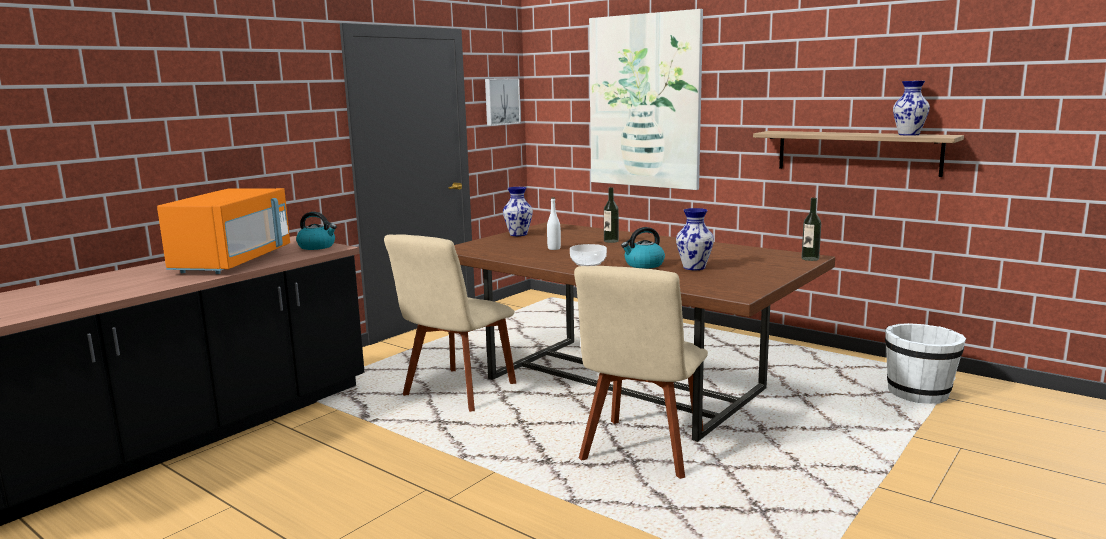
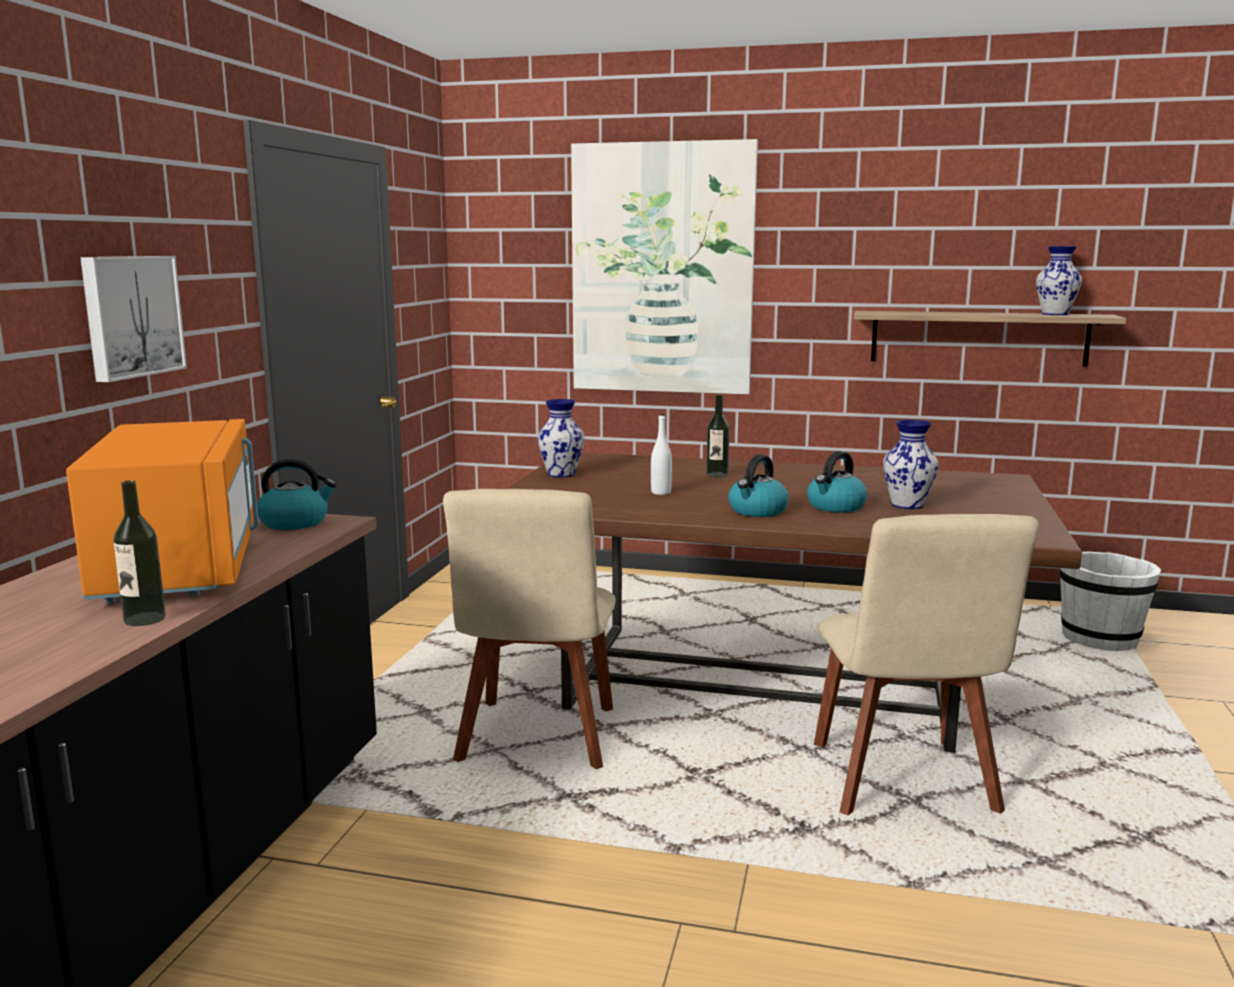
camera: 25 degrees left, 0 degrees up
(501, 101) = (427, 267): picture -> picture (131, 316)
(588, 263) = (757, 511): bowl -> kettle
(810, 259) = (1012, 480): bottle -> bottle (144, 619)

